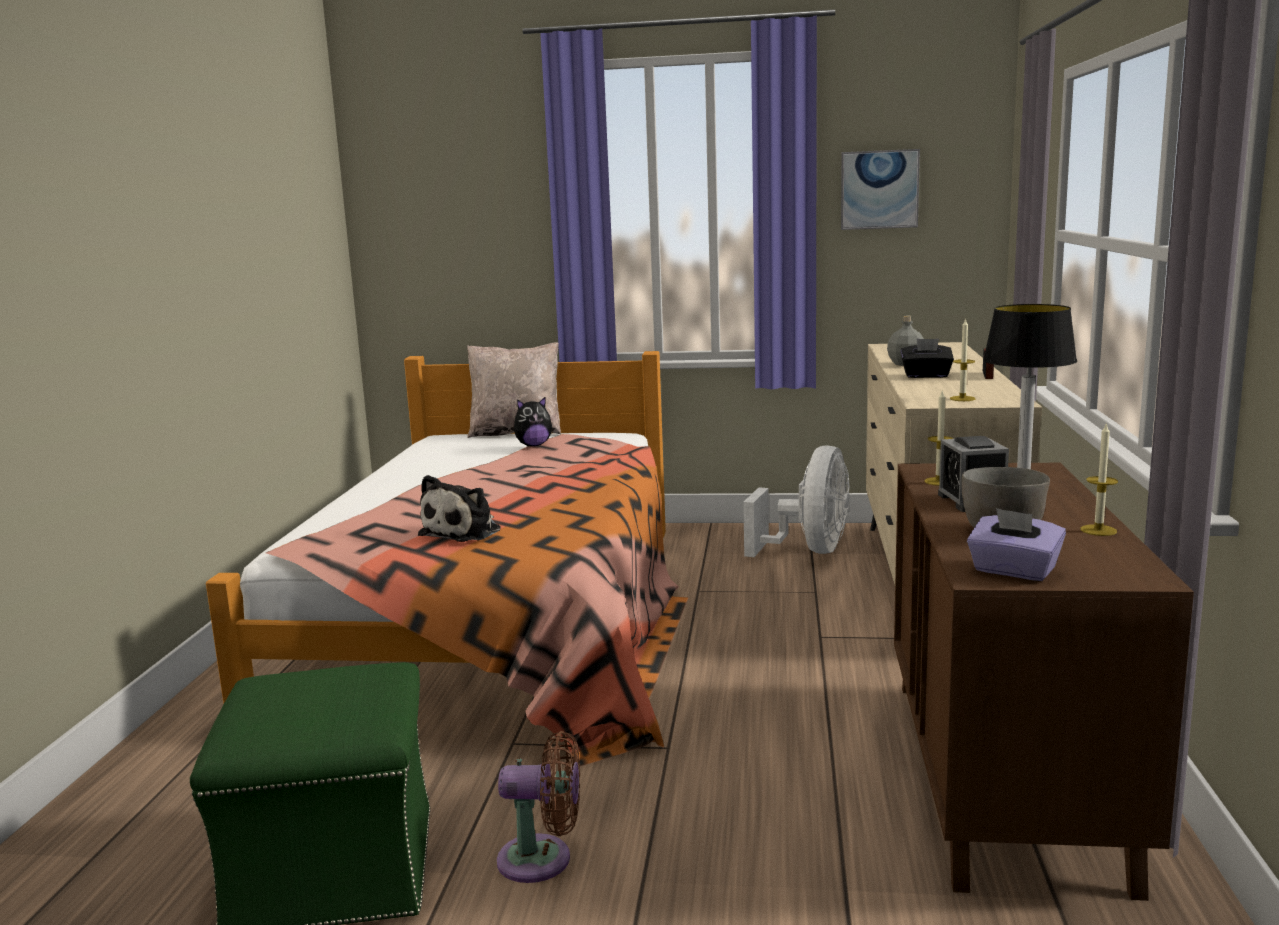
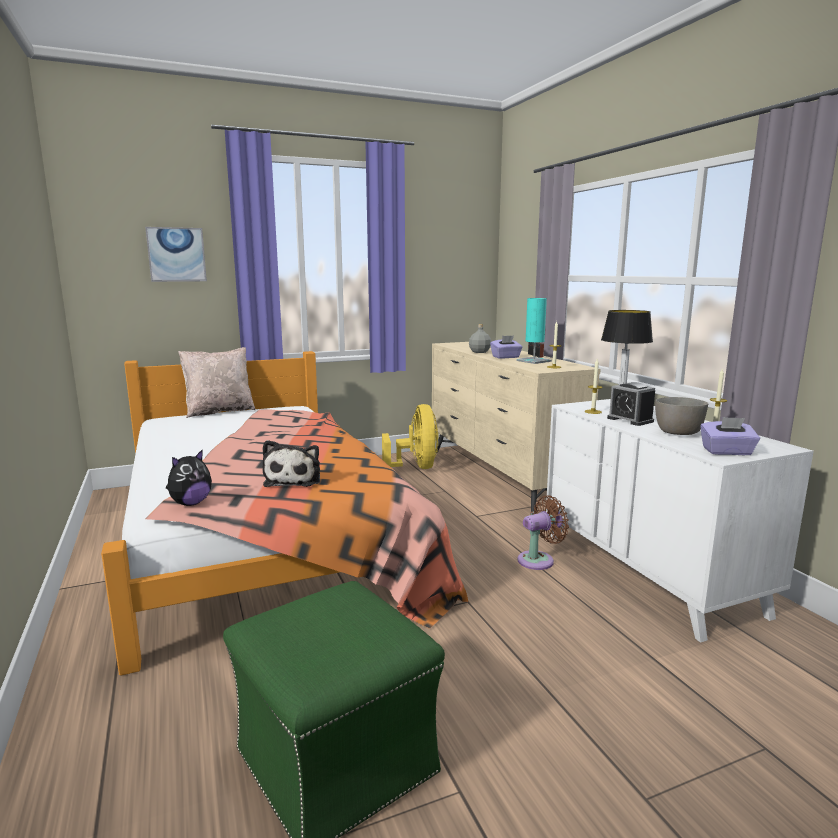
camera: 30 degrees left, 0 degrees up
(533, 445) = (251, 418): plush toy -> plush toy (190, 503)
(542, 860) = (475, 699): brown fan -> brown fan (539, 560)
(810, 551) = (416, 468): white fan -> yellow fan
(879, 189) = (433, 252): picture -> picture (176, 254)
(926, 376) = (506, 357): black tissue box -> purple tissue box
(956, 385) = (534, 361): none -> turquoise table lamp
(1003, 777) = (648, 573): brown dresser -> white dresser

